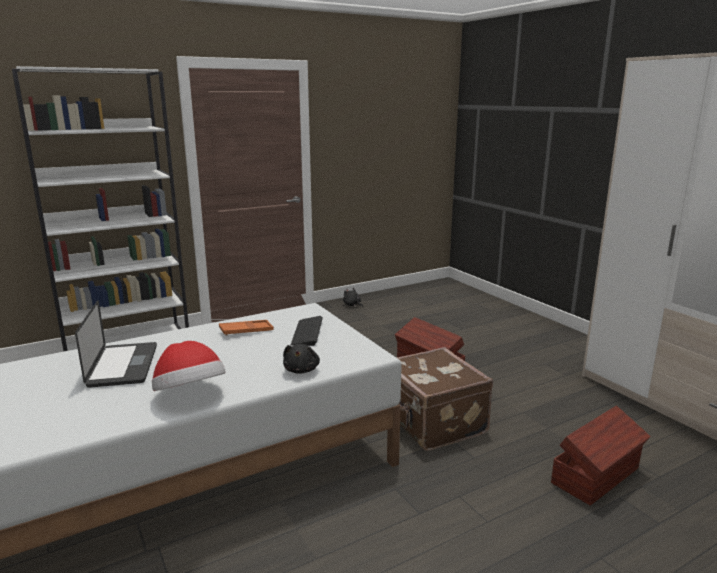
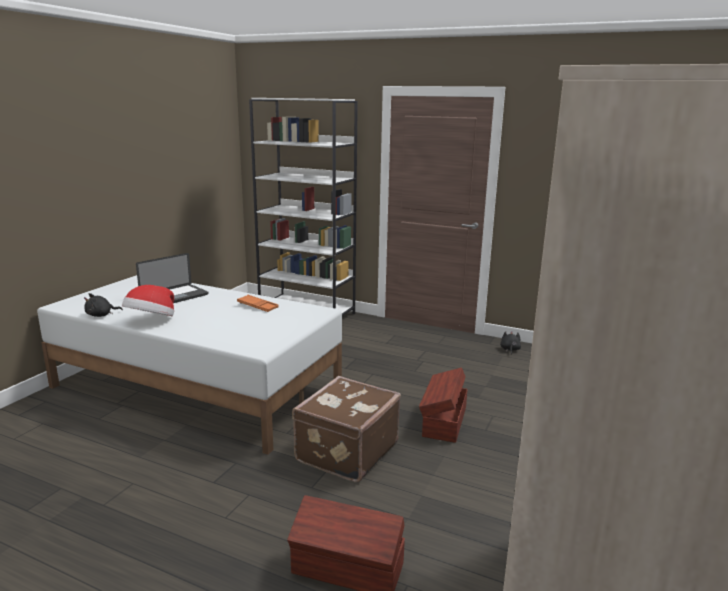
camera: 55 degrees right, 0 degrees up
(302, 370) = (212, 336): black plush toy -> black plush toy (101, 315)
(307, 332) = (277, 321): keyboard -> none

